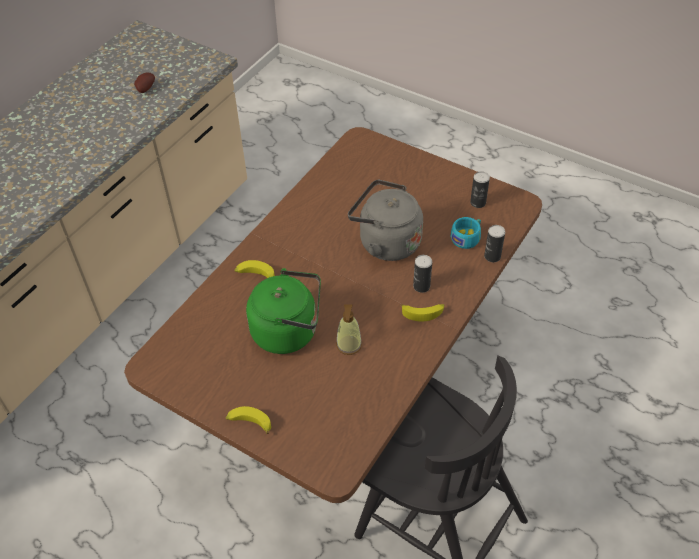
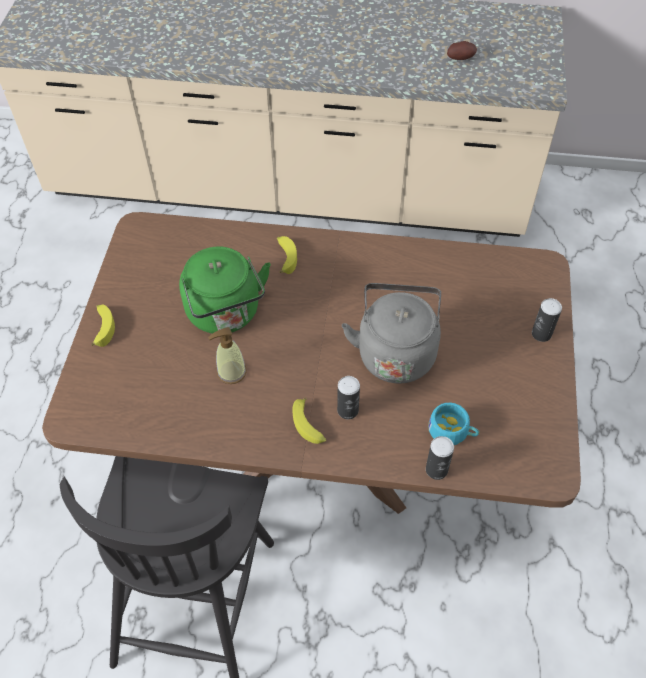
camera: 65 degrees right, 5 degrees up
(478, 202) = (519, 424): can -> can (541, 334)

